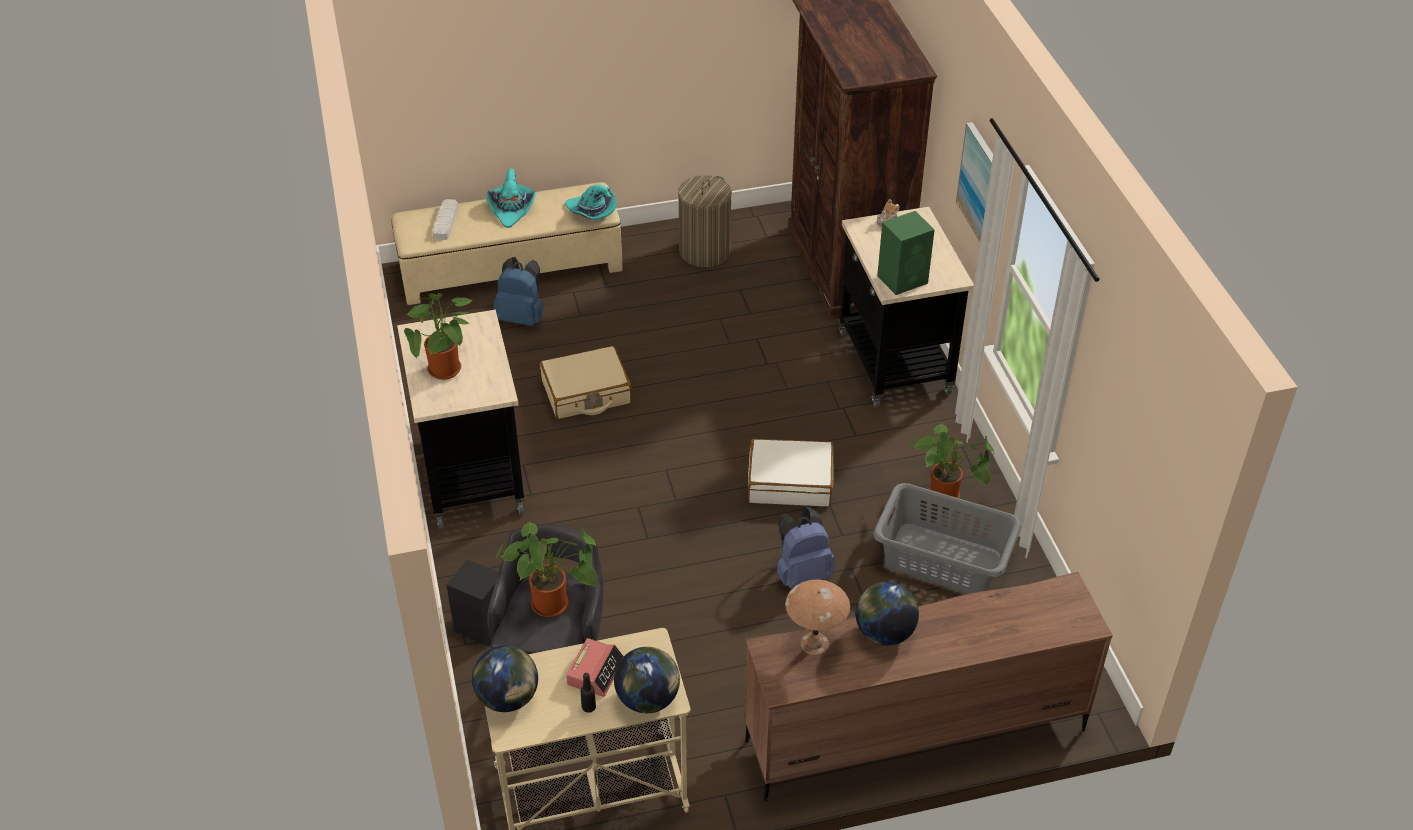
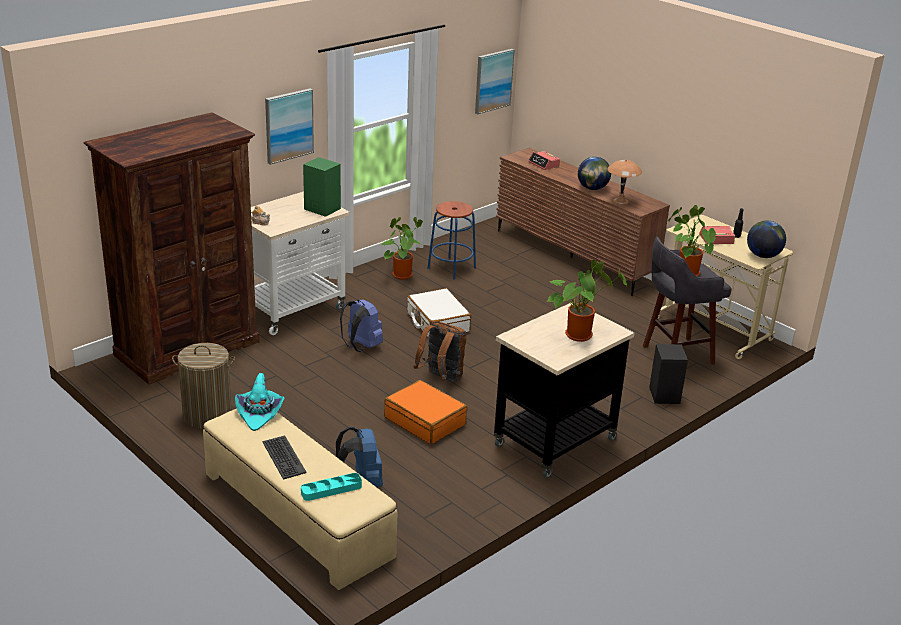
camera: 120 degrees left, 15 degrees down
(445, 222) = (331, 489): grey tray -> turquoise tray
(512, 208) = (283, 457): turquoise hat -> keyboard
(586, 393) = (425, 421): beige suitcase -> orange suitcase
(648, 699) = (711, 224): globe -> none
(659, 436) = (441, 378): none -> brown backpack
(802, 573) = (506, 304): blue backpack -> blue backpack (361, 346)
(895, 364) = (292, 310): black cart -> white cart
(942, 558) = (451, 268): grey laundry basket -> blue stool
(1019, 617) = (544, 164): none -> alarm clock
(1161, 487) = (493, 81): none -> picture

